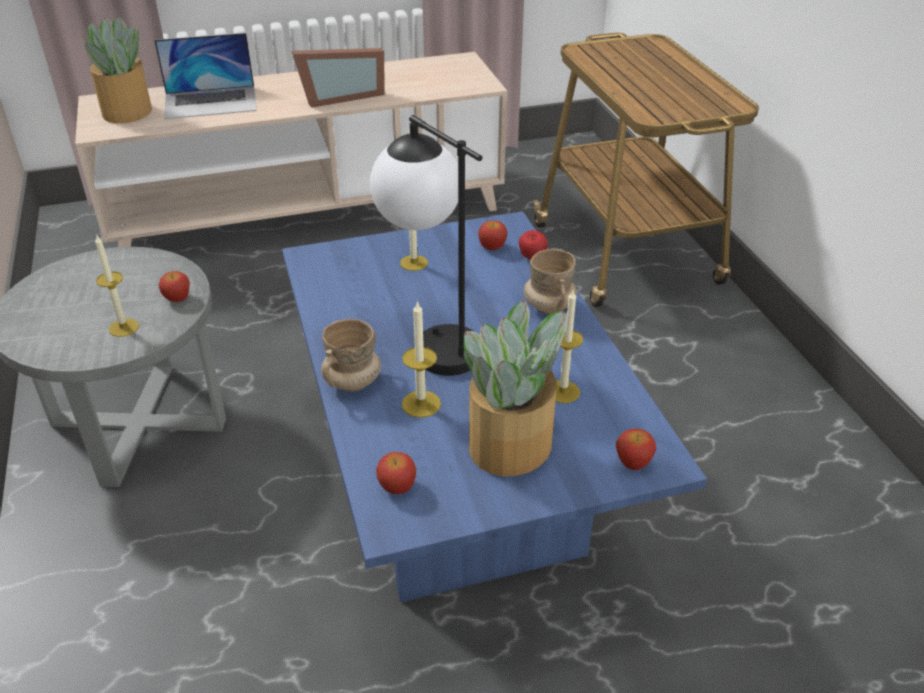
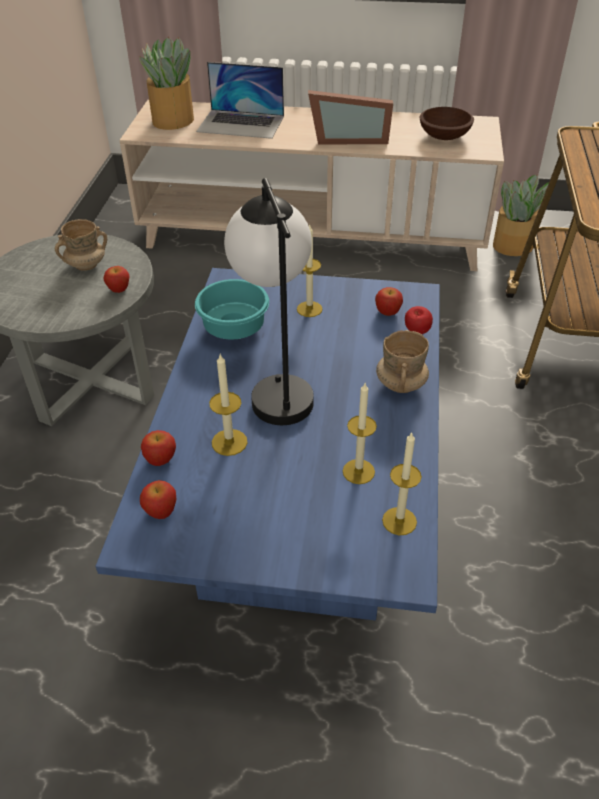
camera: 25 degrees right, 5 degrees up
(123, 327) = (66, 303): candle -> candle (399, 521)
(348, 298) = (234, 327): none -> turquoise bowl
(352, 382) = (187, 404): beige mug -> beige mug (86, 265)
(436, 78) = (445, 136): none -> brown bowl
(512, 445) = (279, 507): potted plant -> potted plant (514, 245)
(633, 462) = (376, 563): apple -> apple (161, 459)

